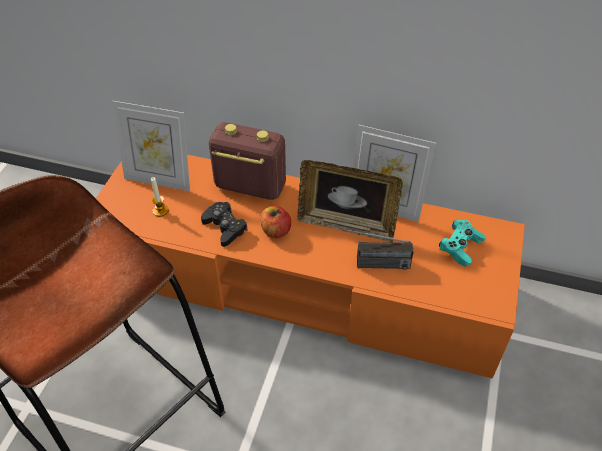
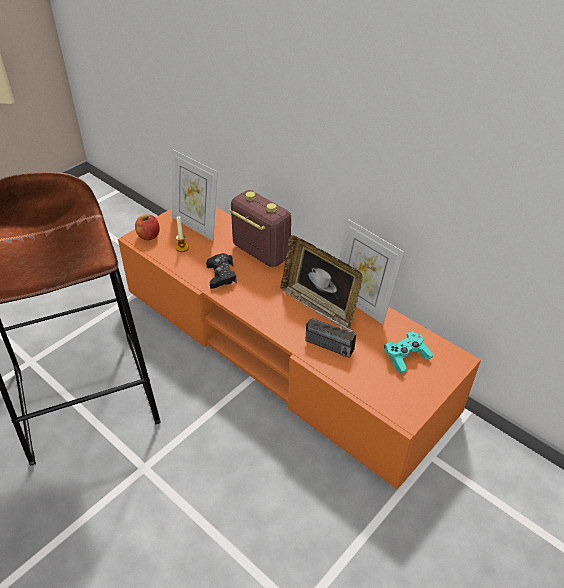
camera: 25 degrees right, 5 degrees down
(275, 231) = (258, 291): apple -> apple (148, 236)

